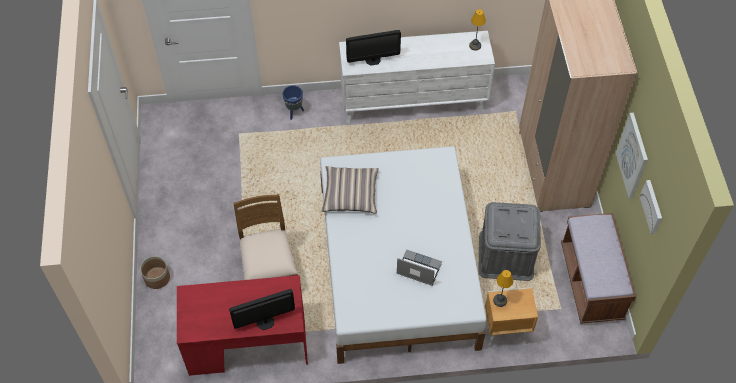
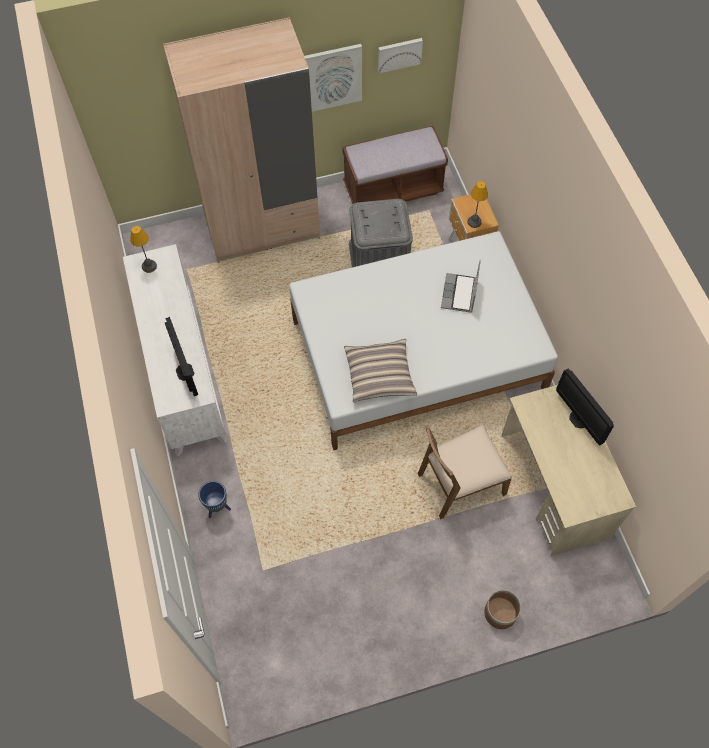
camera: 100 degrees left, 5 degrees up
(247, 344) = (554, 485): red desk -> beige desk

